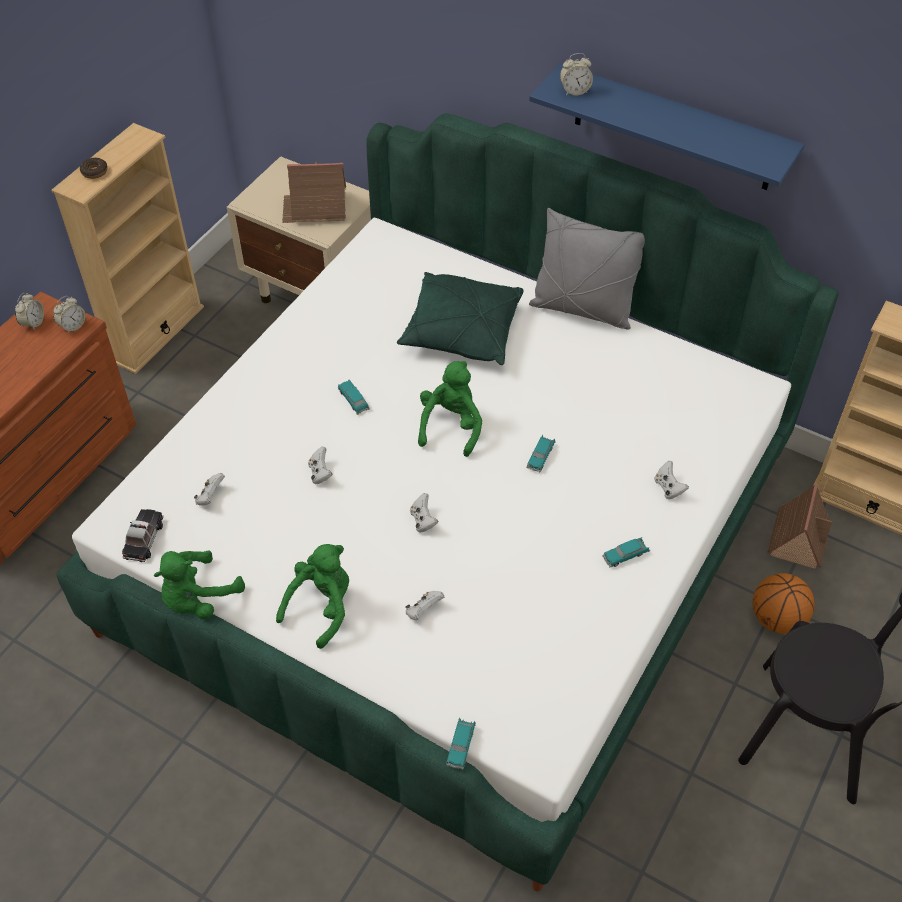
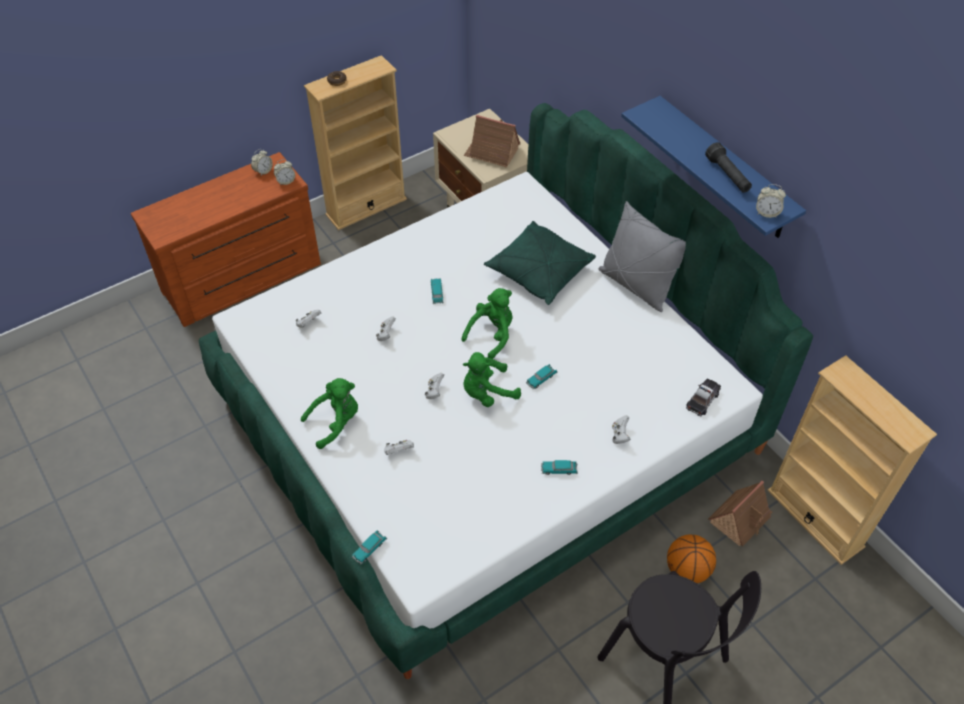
camera: 25 degrees right, 0 degrees up
(144, 539) = (252, 335): toy car -> toy car (703, 400)
(198, 599) = (263, 386): green plush toy -> green plush toy (487, 393)
(575, 91) = (656, 119): alarm clock -> alarm clock (767, 213)
(696, 131) = (727, 175): none -> black flashlight

